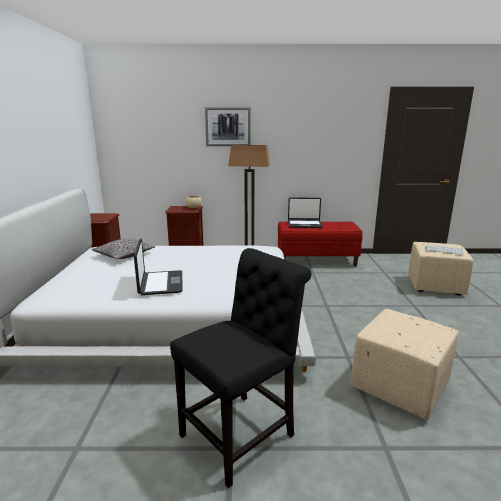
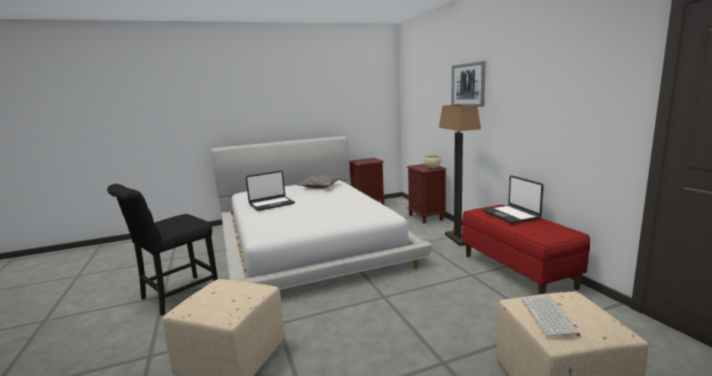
camera: 70 degrees right, 5 degrees down
(242, 433) = (176, 296): black chair -> black chair turned 105 degrees clockwise

